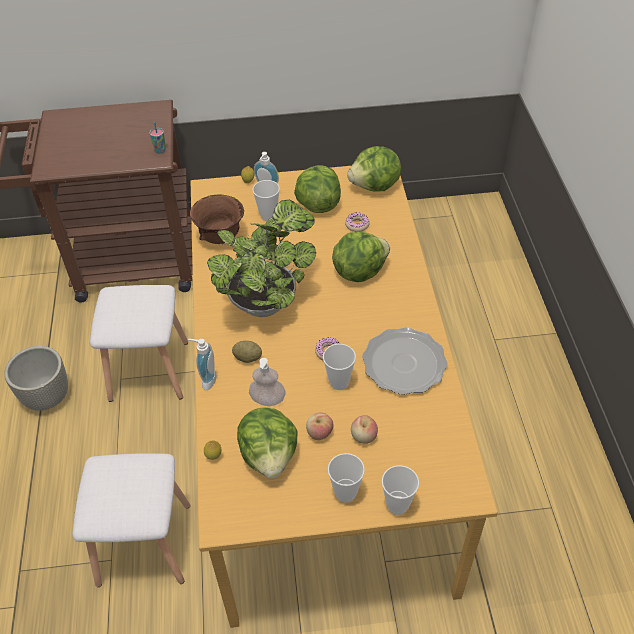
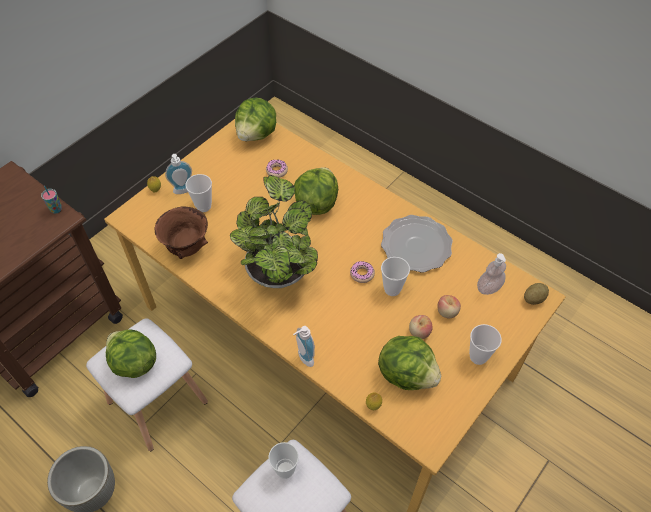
camera: 45 degrees left, 5 degrees up
(247, 358) = (313, 320): potato -> potato (533, 299)
(268, 399) = (361, 337): soap dispenser -> soap dispenser (489, 287)
(317, 204) = (231, 174): lettuce -> lettuce (134, 363)
(397, 505) = (513, 338): cup -> cup (285, 470)

